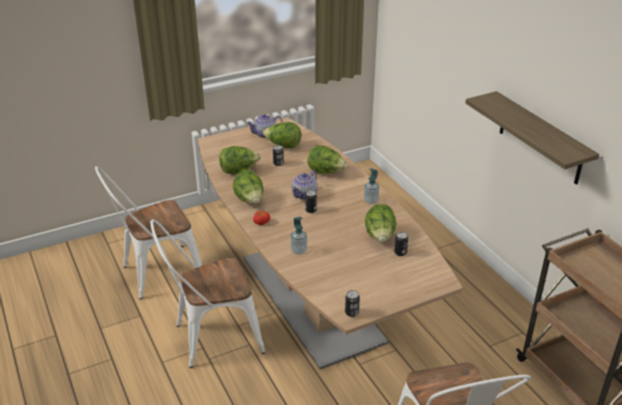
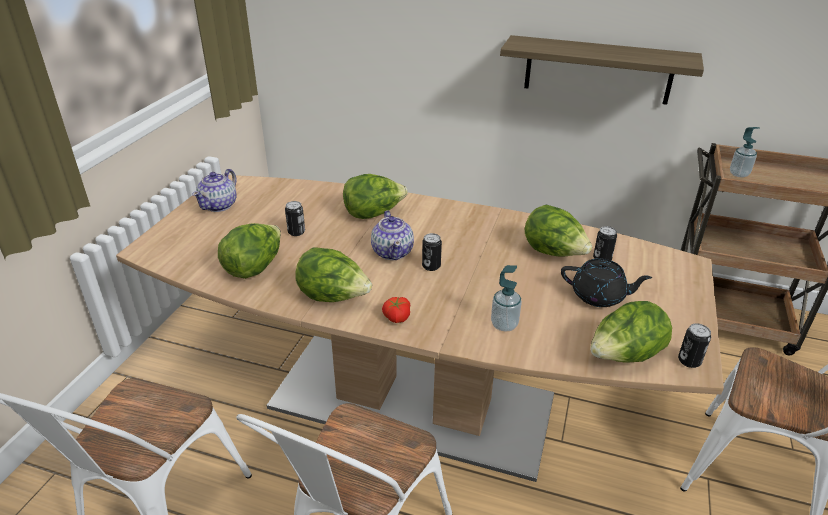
camera: 45 degrees left, 0 degrees up
(283, 146) = (269, 208): lettuce -> lettuce (624, 357)
(364, 266) = (599, 296): none -> black teapot
(371, 201) = (476, 220): soap dispenser -> soap dispenser (739, 174)

